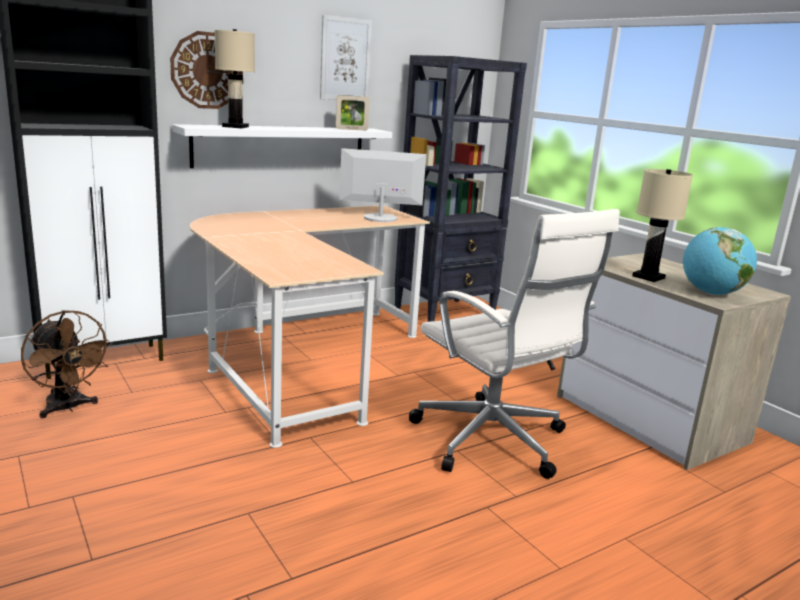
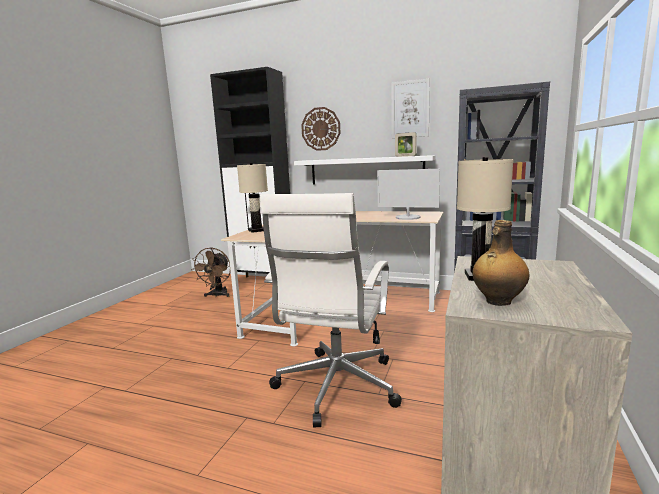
camera: 55 degrees right, 5 degrees down
(235, 127) = (328, 159): beige table lamp -> beige table lamp (257, 230)
(380, 218) = (408, 217): monitor -> monitor turned 150 degrees clockwise
(711, 293) = (497, 301): globe -> bottle

